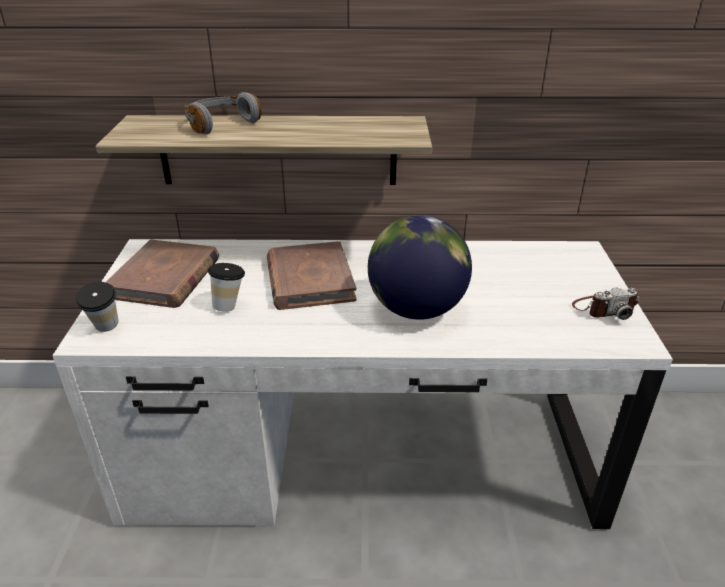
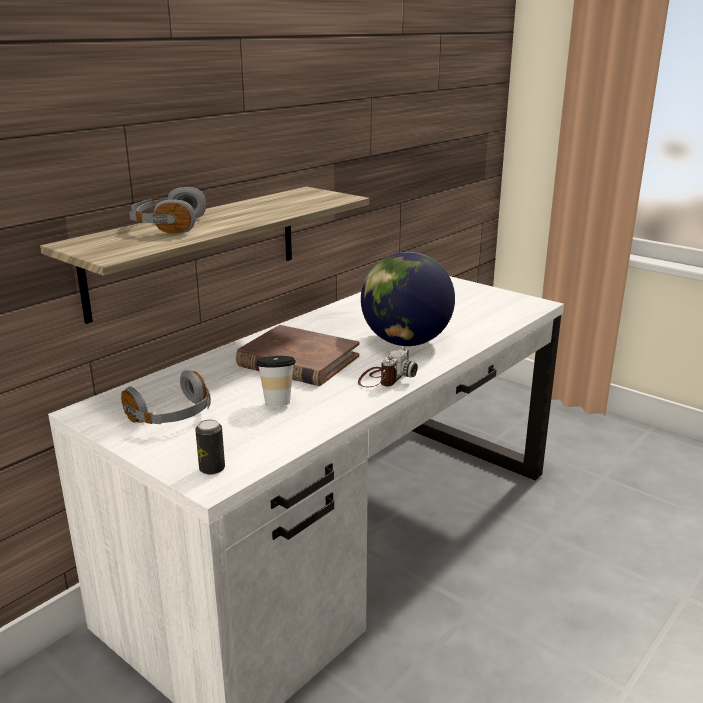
camera: 50 degrees left, 10 degrees down
(105, 330) = (212, 469): cup -> can
(165, 278) = (172, 416): brown book -> grey headphones
(603, 309) = (493, 297): camera -> camera (384, 378)

